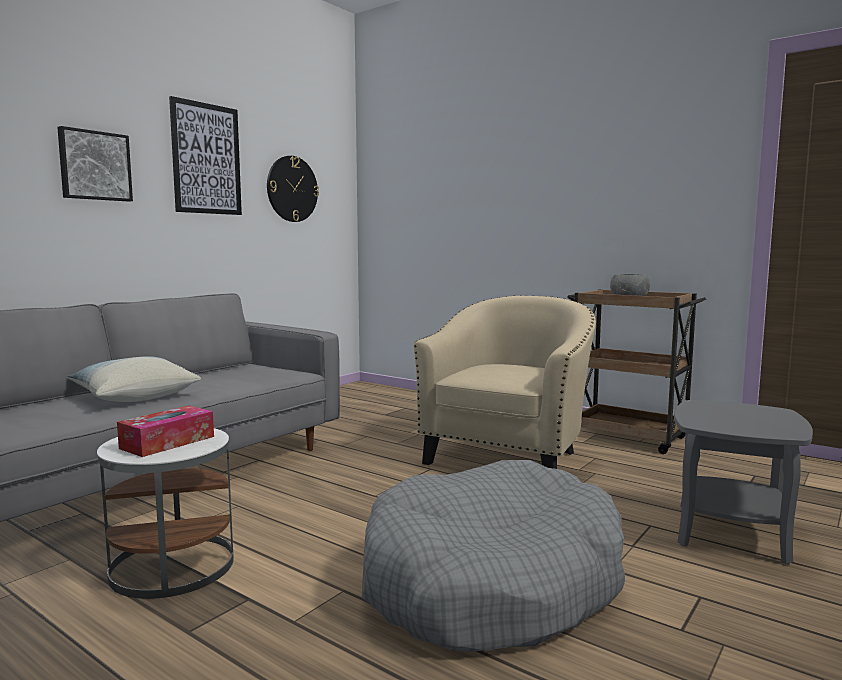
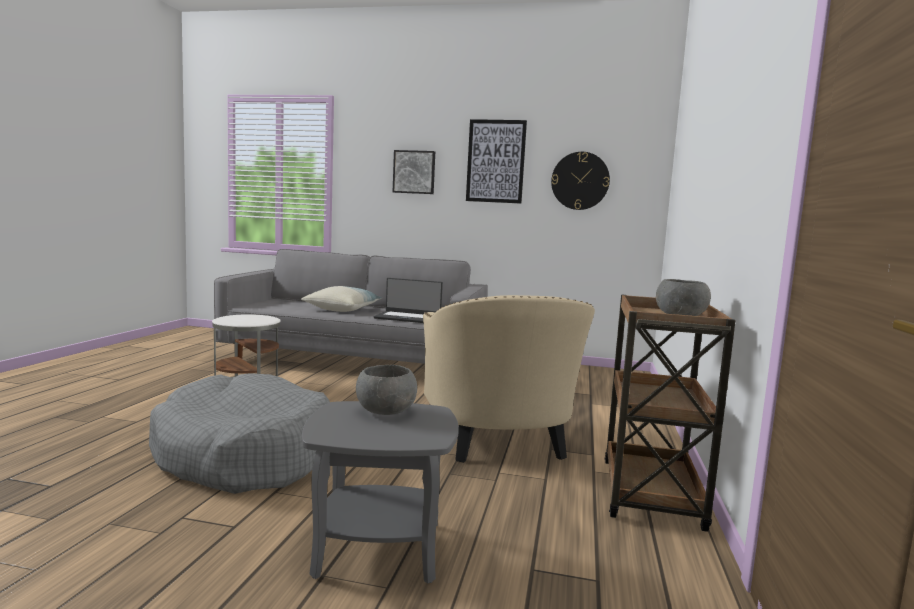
camera: 65 degrees right, 0 degrees up
(167, 442) = (243, 319): tissue box -> none
(253, 379) = (408, 318): none -> laptop
(509, 457) = (500, 442): beige armchair -> beige armchair turned 75 degrees clockwise
(708, 414) = (386, 411): none -> grey bowl

